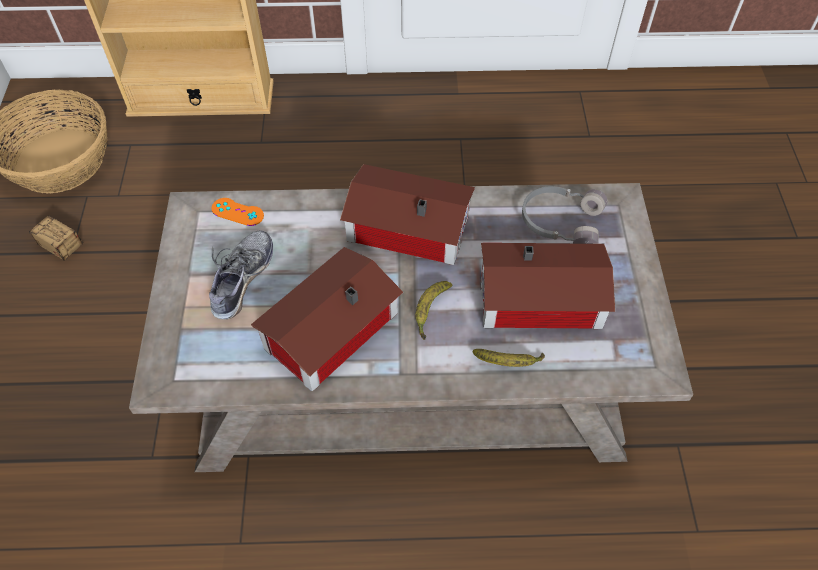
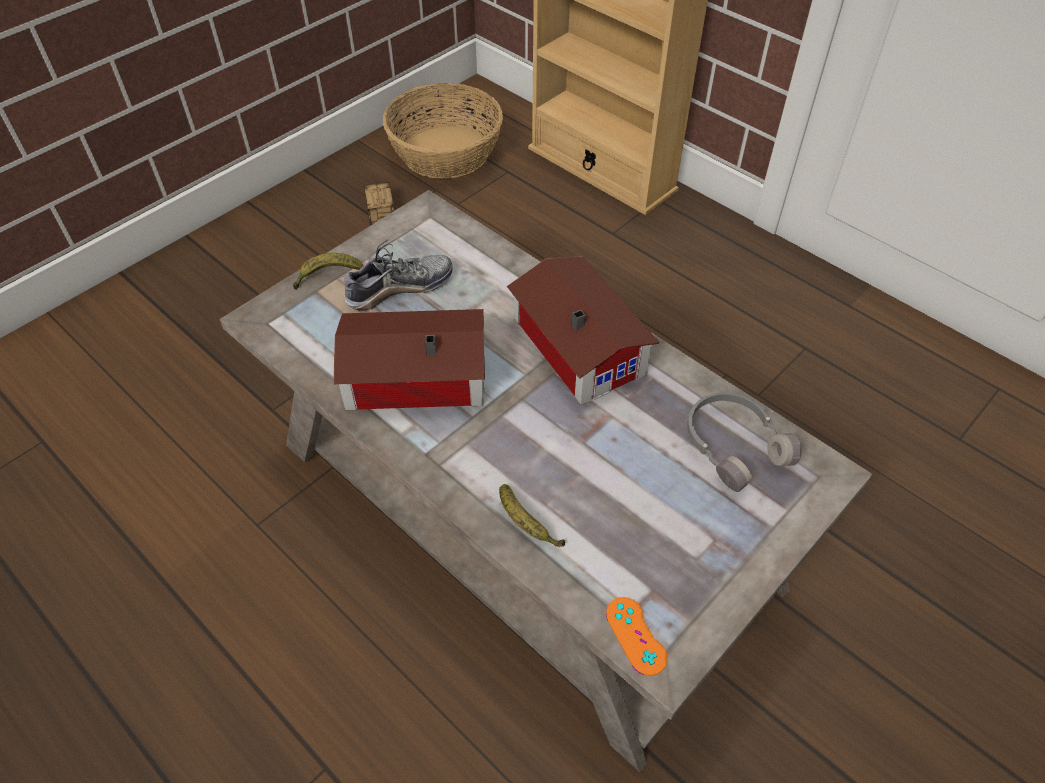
camera: 45 degrees right, 5 degrees down
(237, 212) = (457, 237): orange game controller -> orange game controller (636, 636)
(430, 311) = (512, 425): banana -> banana (327, 276)
(543, 302) = (625, 501): toy house -> none

